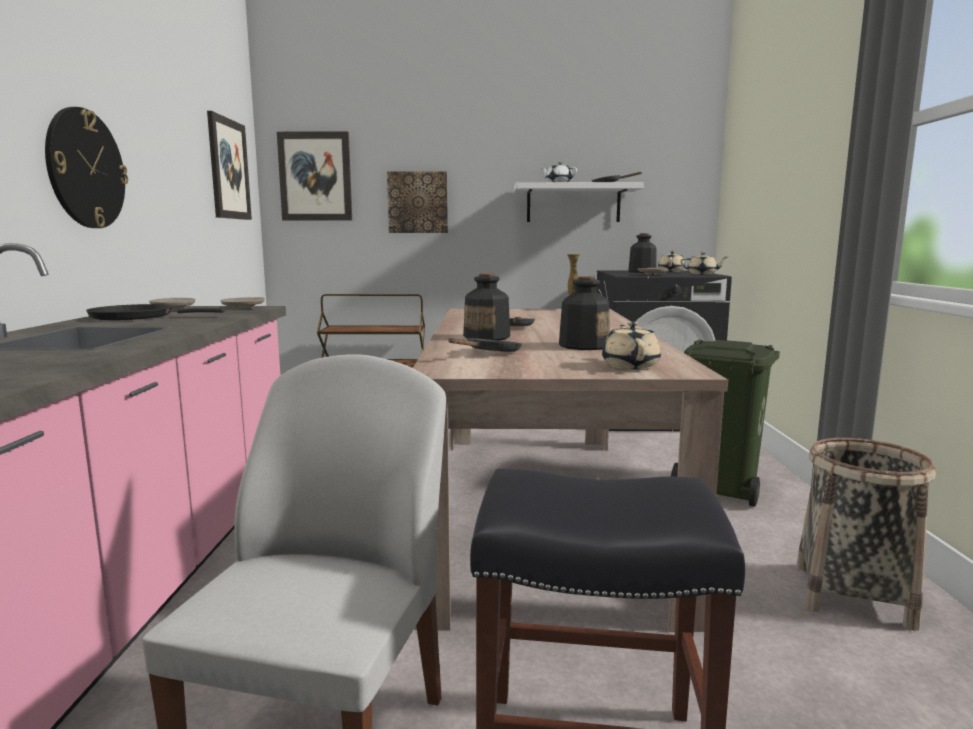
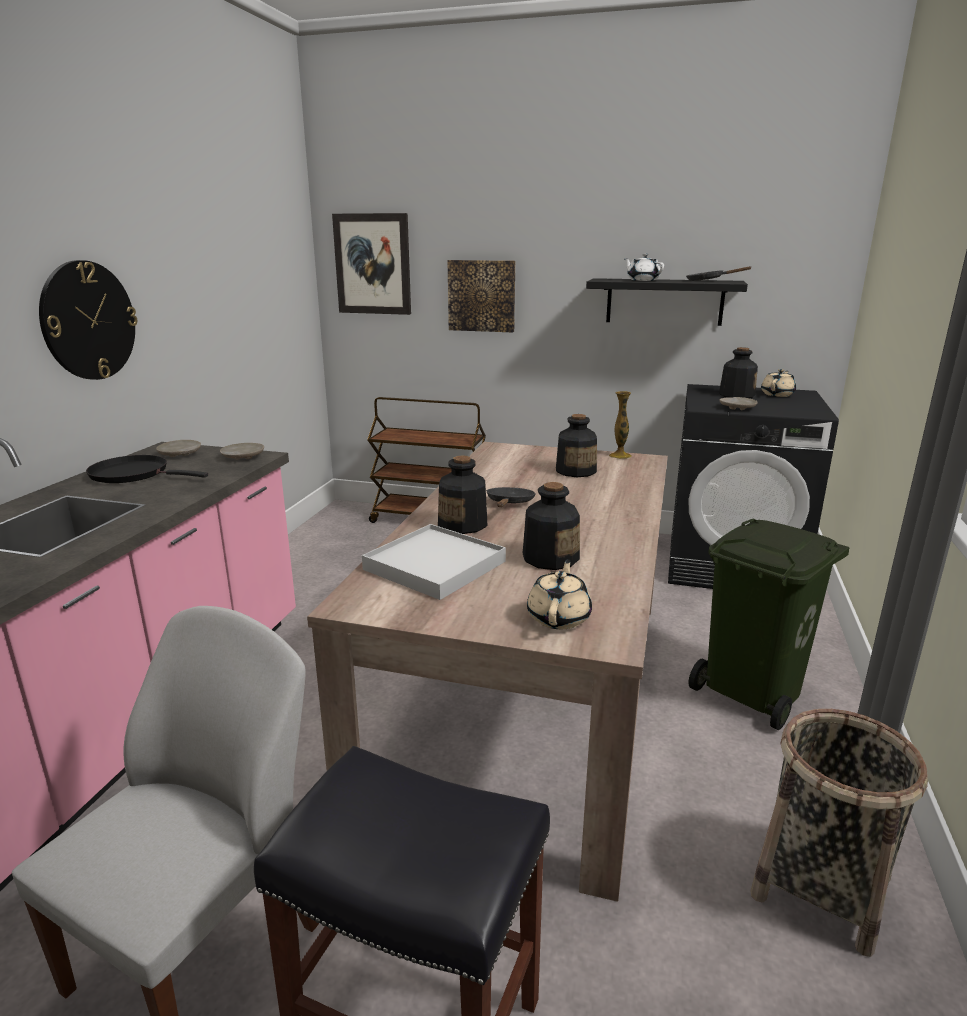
camera: 15 degrees right, 10 degrees up
(228, 169) = (273, 267): picture -> none
(490, 353) = (435, 566): black frying pan -> white tray
(547, 315) = (576, 471): none -> bottle
(573, 204) = (664, 301): white shelf -> black shelf
(702, 274) = (807, 409): beige teapot -> none

